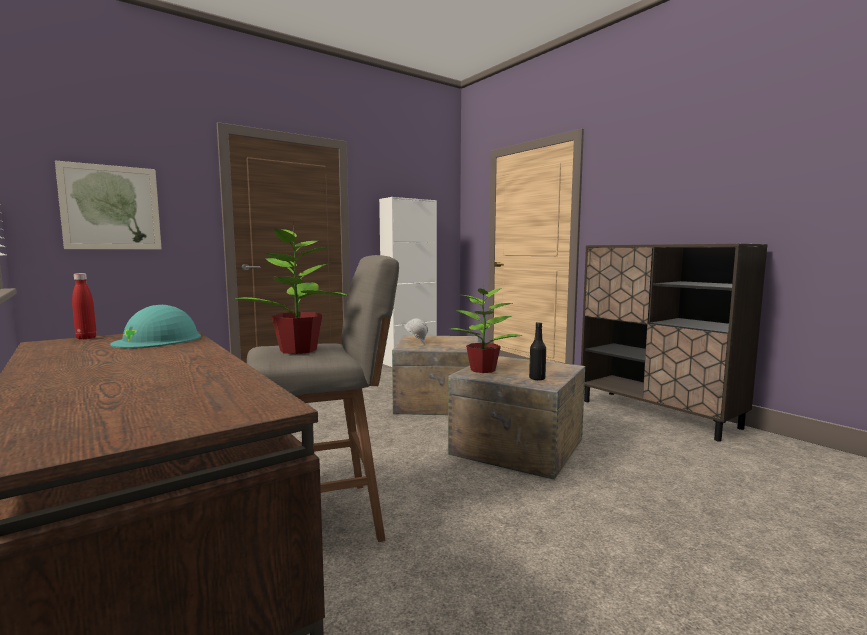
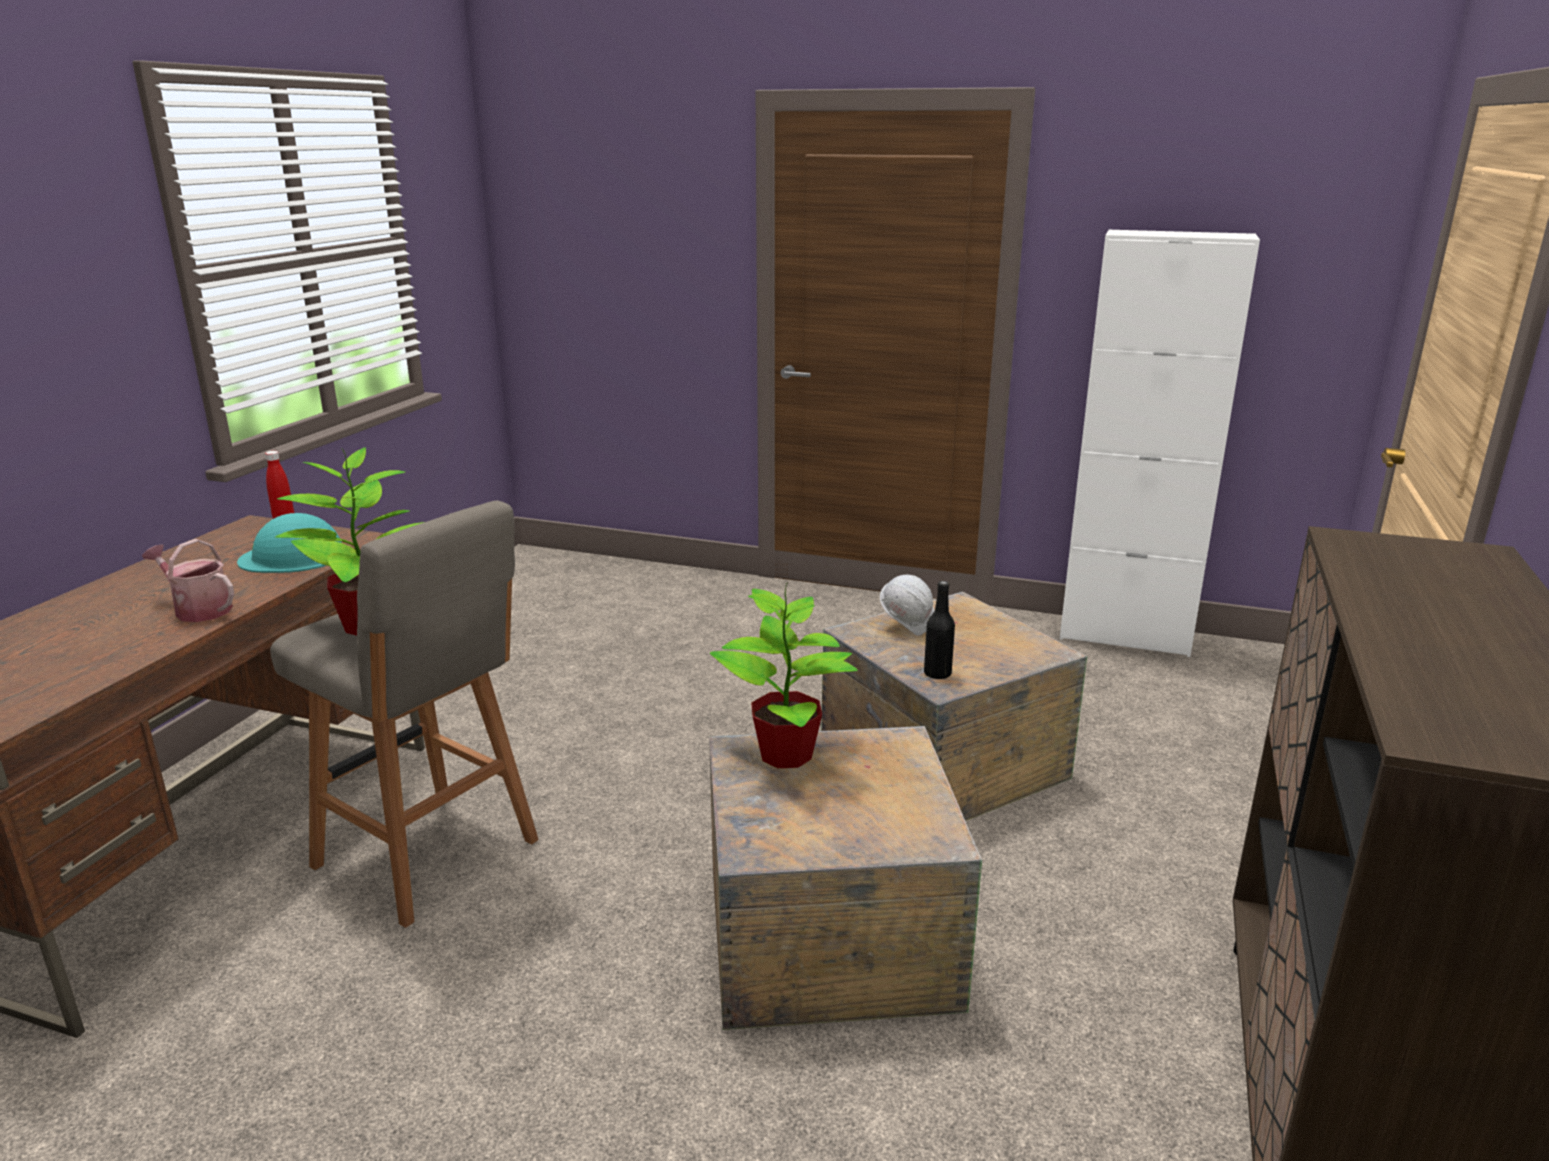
camera: 55 degrees right, 15 degrees up
(111, 207) = (601, 260): picture -> none
(186, 358) = (198, 609): none -> watering can
(537, 379) = (786, 829): black bottle -> black bottle (937, 674)

